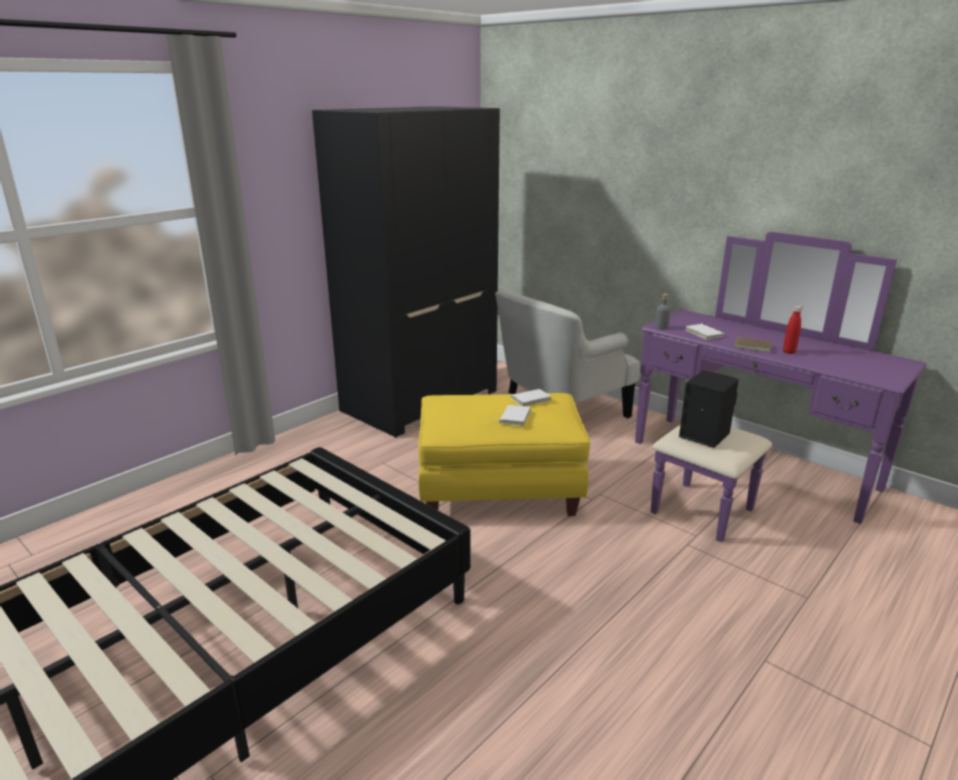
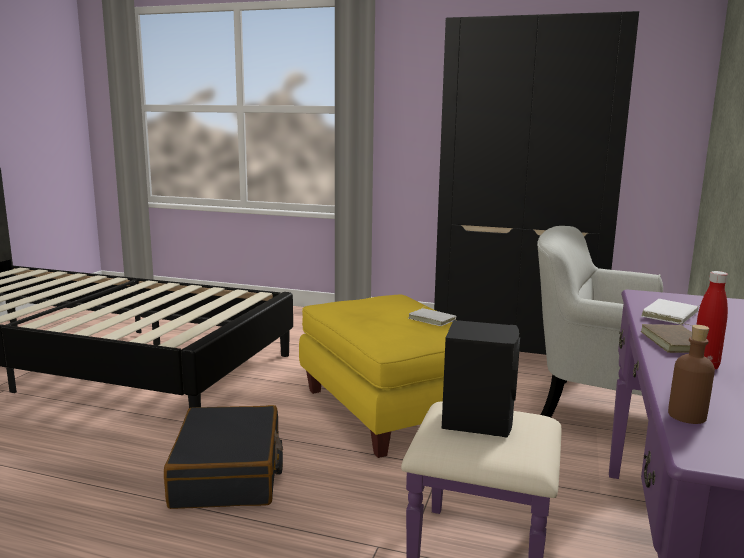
camera: 65 degrees right, 10 degrees down
(514, 417) = (379, 318): white book -> none
(564, 593) = (229, 473): none -> black suitcase
(661, 327) = (642, 296): grey bottle -> none
(851, 373) = (687, 416): none -> brown bottle

